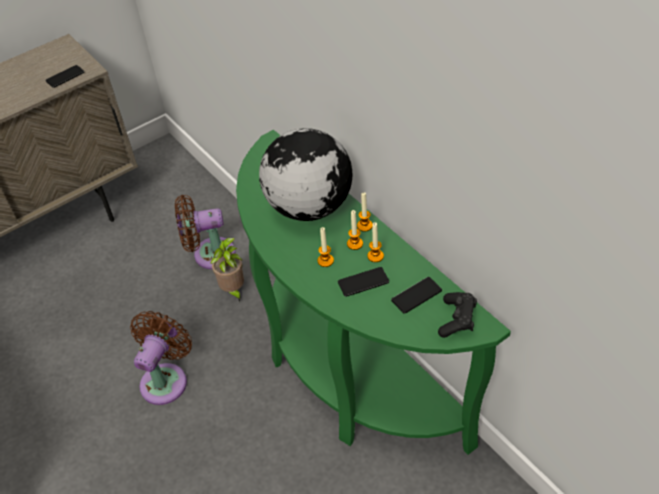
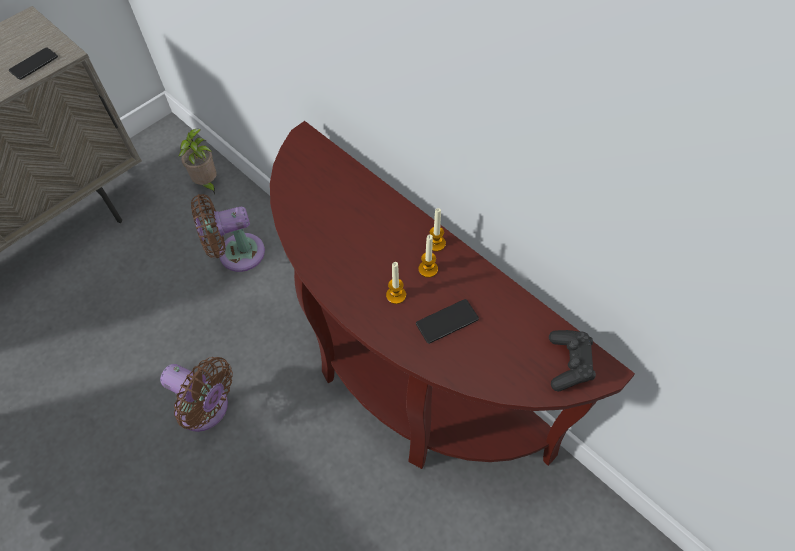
camera: 10 degrees left, 10 degrees up
(166, 379) = (207, 409): brown fan -> brown fan turned 105 degrees clockwise
(233, 290) = (268, 295): potted plant -> potted plant (207, 184)
(308, 206) = (363, 222): globe -> none
(347, 372) = (407, 381): green console table -> brown console table
(375, 256) = (456, 284): candle -> none
(416, 295) = (514, 334): phone -> none

